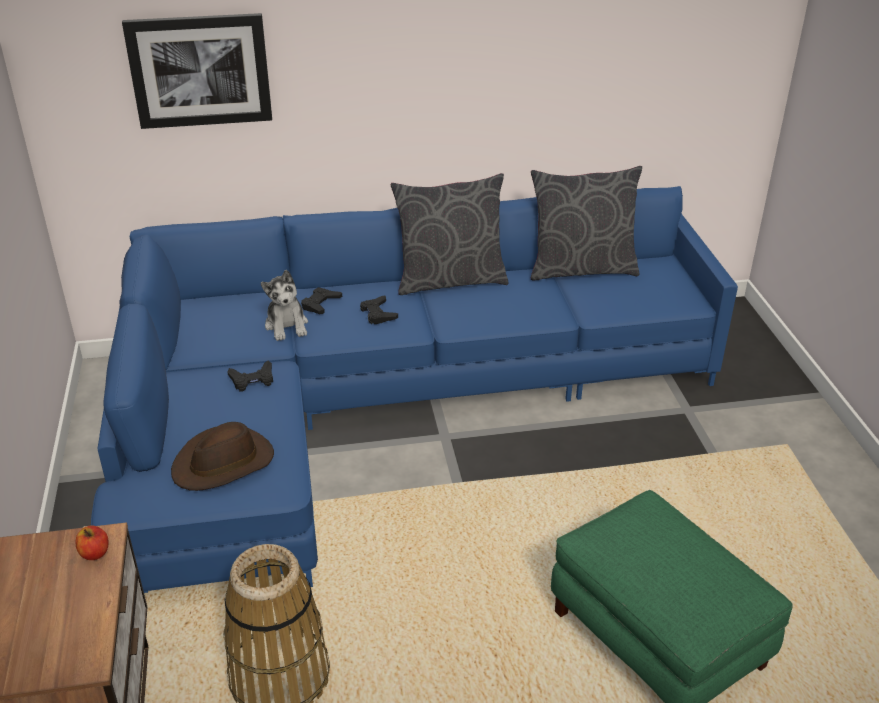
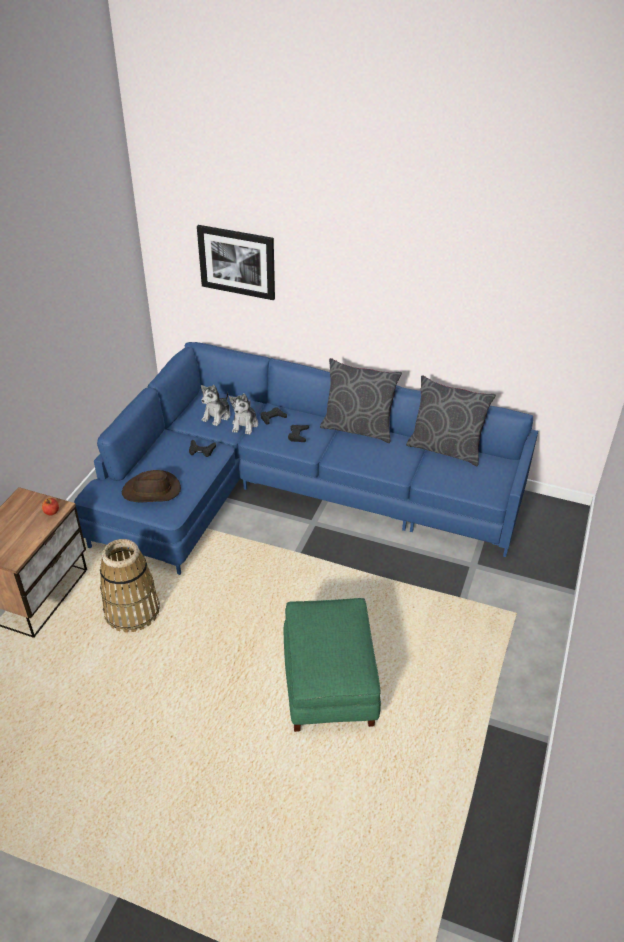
camera: 30 degrees right, 5 degrees up
(234, 327) = (217, 416): none -> plush toy

